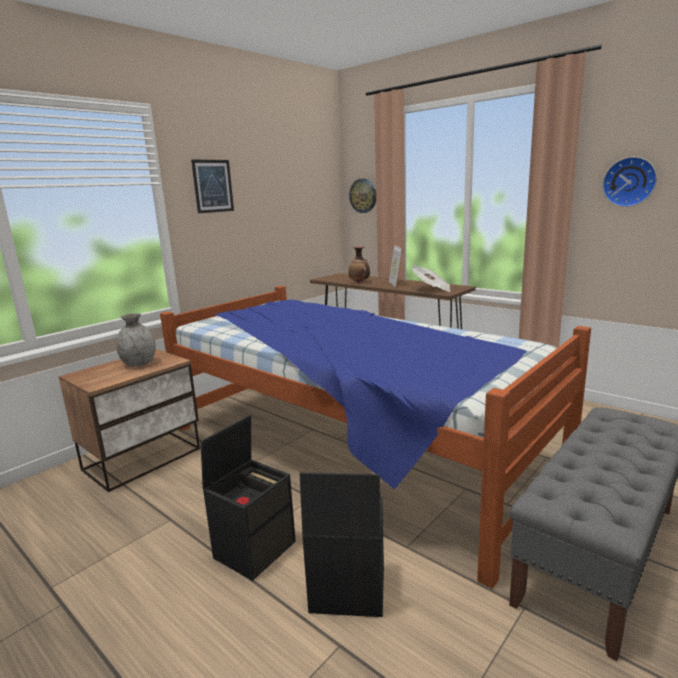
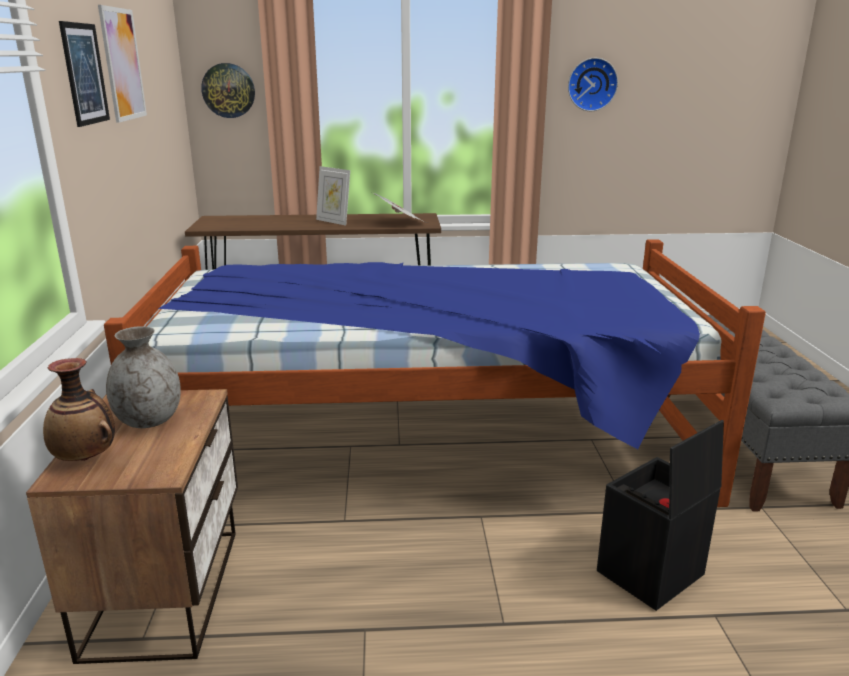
camera: 45 degrees left, 5 degrees up
(255, 548) = (515, 594): black storage box -> none
(259, 181) = (122, 64): none -> picture
(359, 282) = (279, 226): vase -> vase (86, 458)

